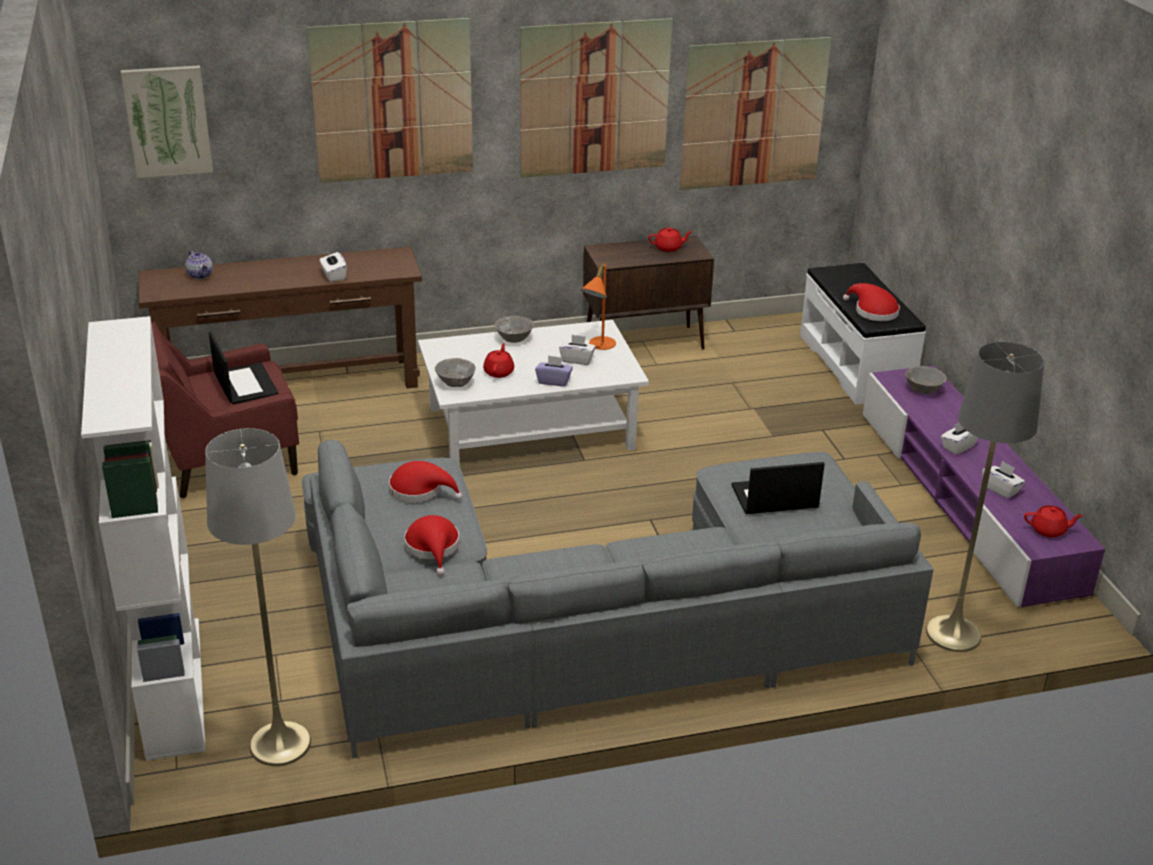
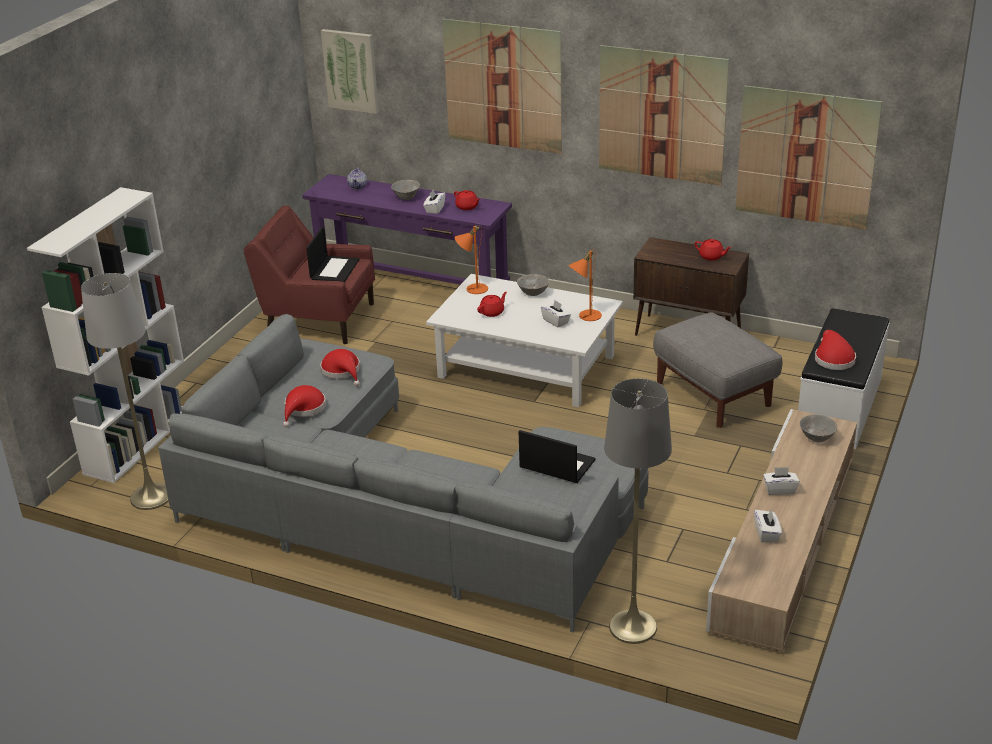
camera: 40 degrees right, 0 degrees up
(292, 385) = (412, 285): brown console table -> purple console table
(442, 354) = (472, 288): none -> orange table lamp
(455, 383) = (454, 310): grey bowl -> grey bowl (406, 197)
(554, 381) = (519, 331): purple tissue box -> none
(741, 392) = (713, 395): none -> grey ottoman
(967, 500) = (784, 542): purple tv stand -> beige tv stand
(1049, 530) = (759, 578): red teapot -> red teapot (467, 207)

